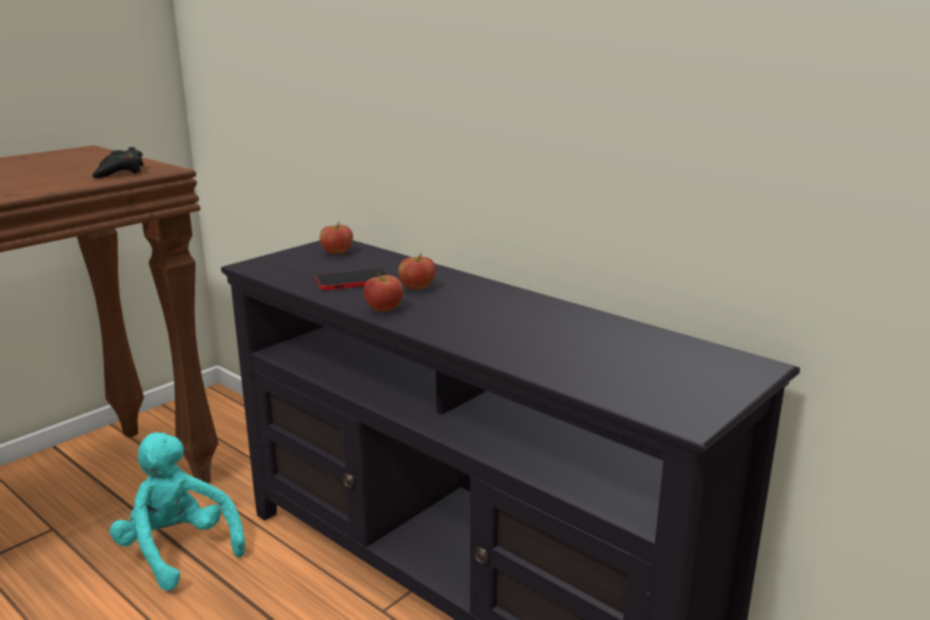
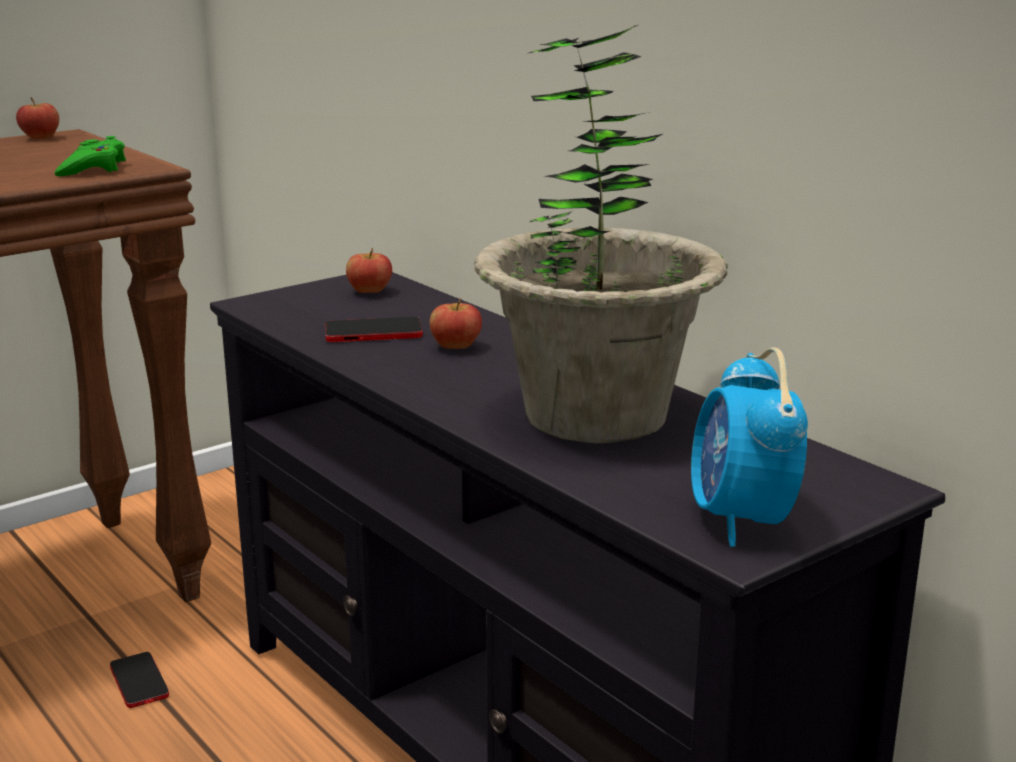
camera: 10 degrees right, 0 degrees up
(120, 171) = (93, 168): black game controller -> green game controller
(178, 550) = (139, 681): turquoise plush toy -> phone
(384, 309) = (397, 373): apple -> apple (40, 138)
(539, 329) = (595, 414): none -> potted plant
(678, 398) = (741, 521): none -> alarm clock

